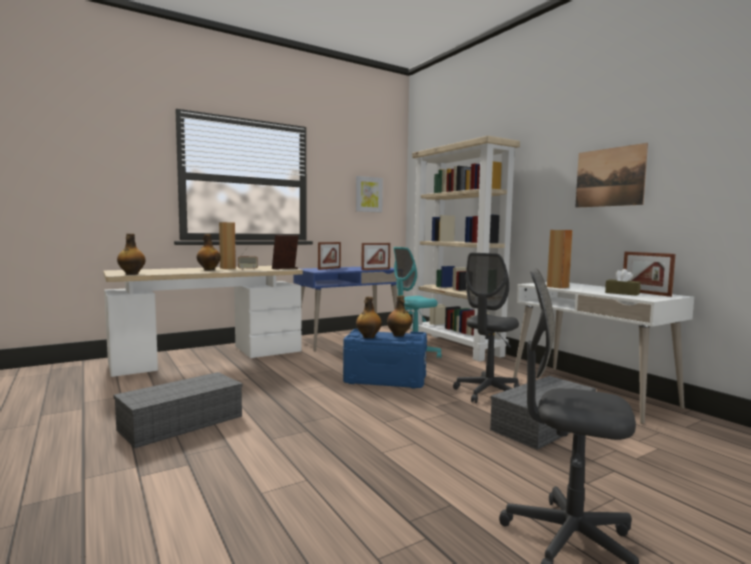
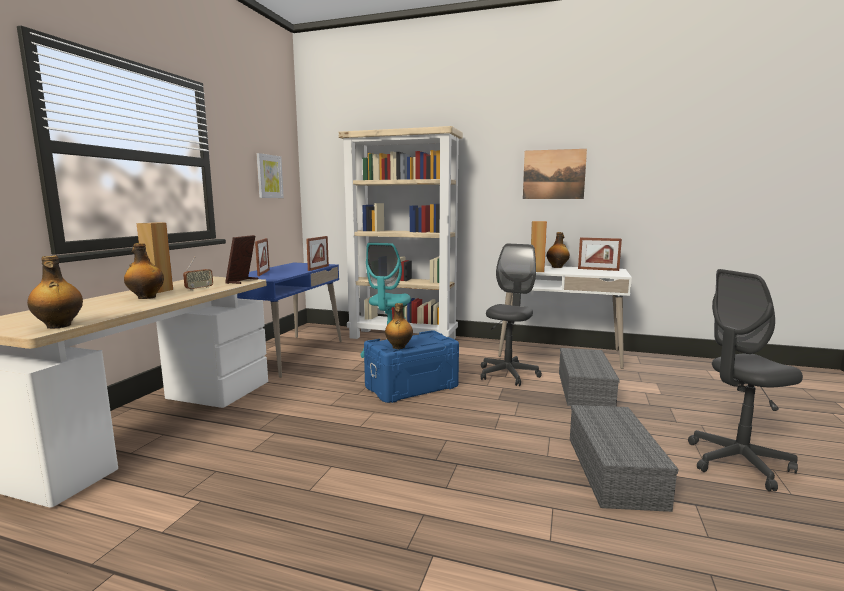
camera: 40 degrees left, 5 degrees up
(180, 423) = (318, 519): grey storage box -> grey storage box (616, 472)
(399, 335) = (418, 338): bottle -> bottle (557, 267)
(488, 393) = (508, 374): grey office chair -> grey office chair turned 150 degrees counterclockwise
(622, 293) = (590, 271): brown tissue box -> none

